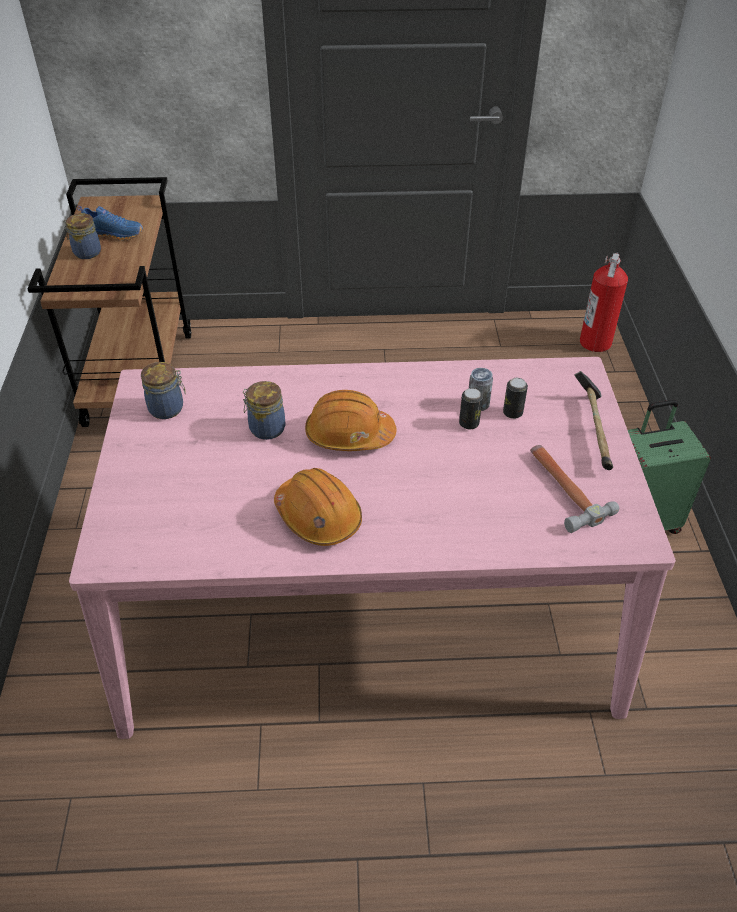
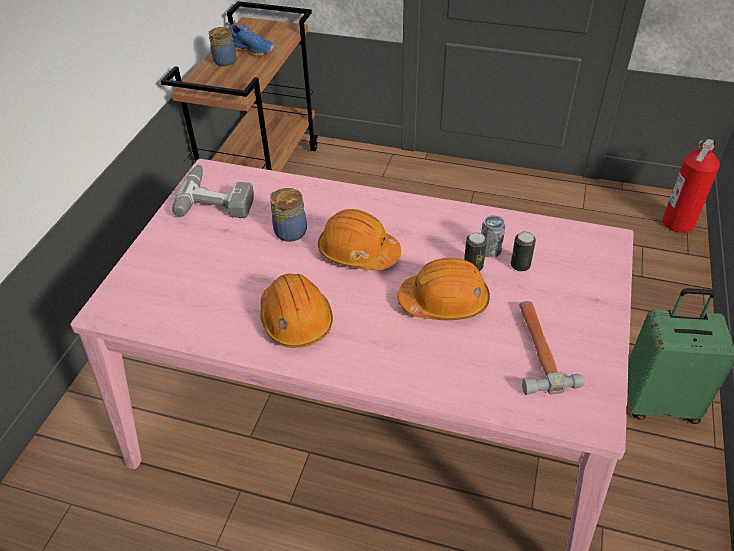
camera: 20 degrees right, 0 degrees up
(168, 408) = (218, 197): jar -> power drill
(457, 464) = (444, 302): none -> orange hard hat
(594, 431) = (595, 300): hammer -> none

